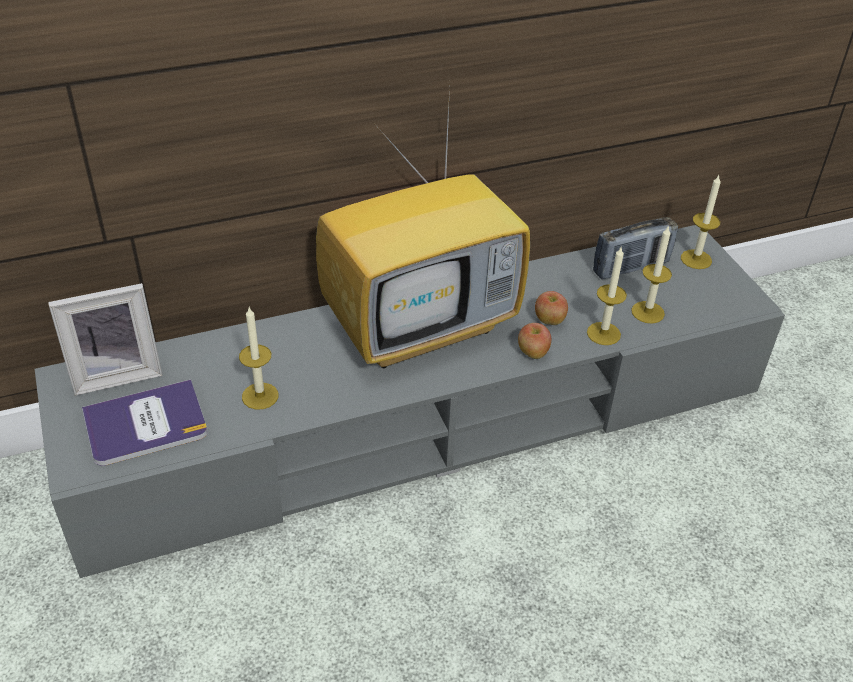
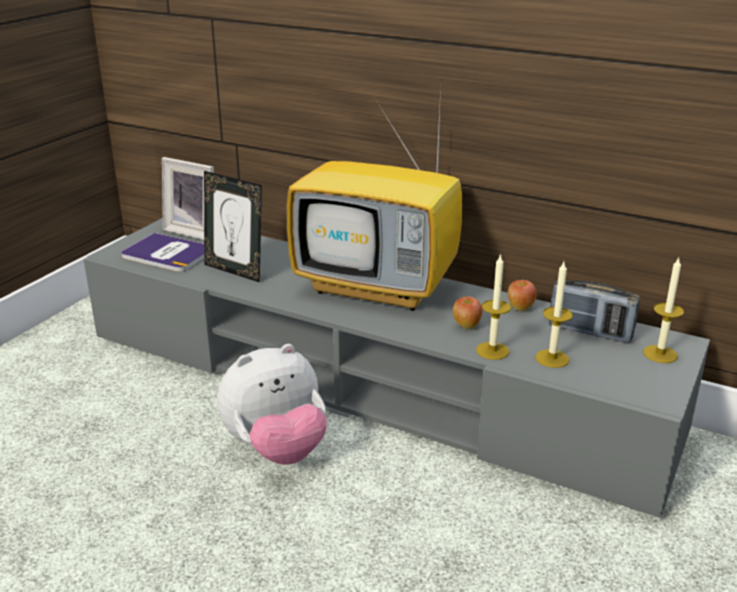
camera: 50 degrees right, 15 degrees down
(260, 396) = (235, 271): candle -> picture frame
(455, 549) = (277, 449): none -> plush toy
(532, 353) = (421, 333): apple -> apple (520, 308)

